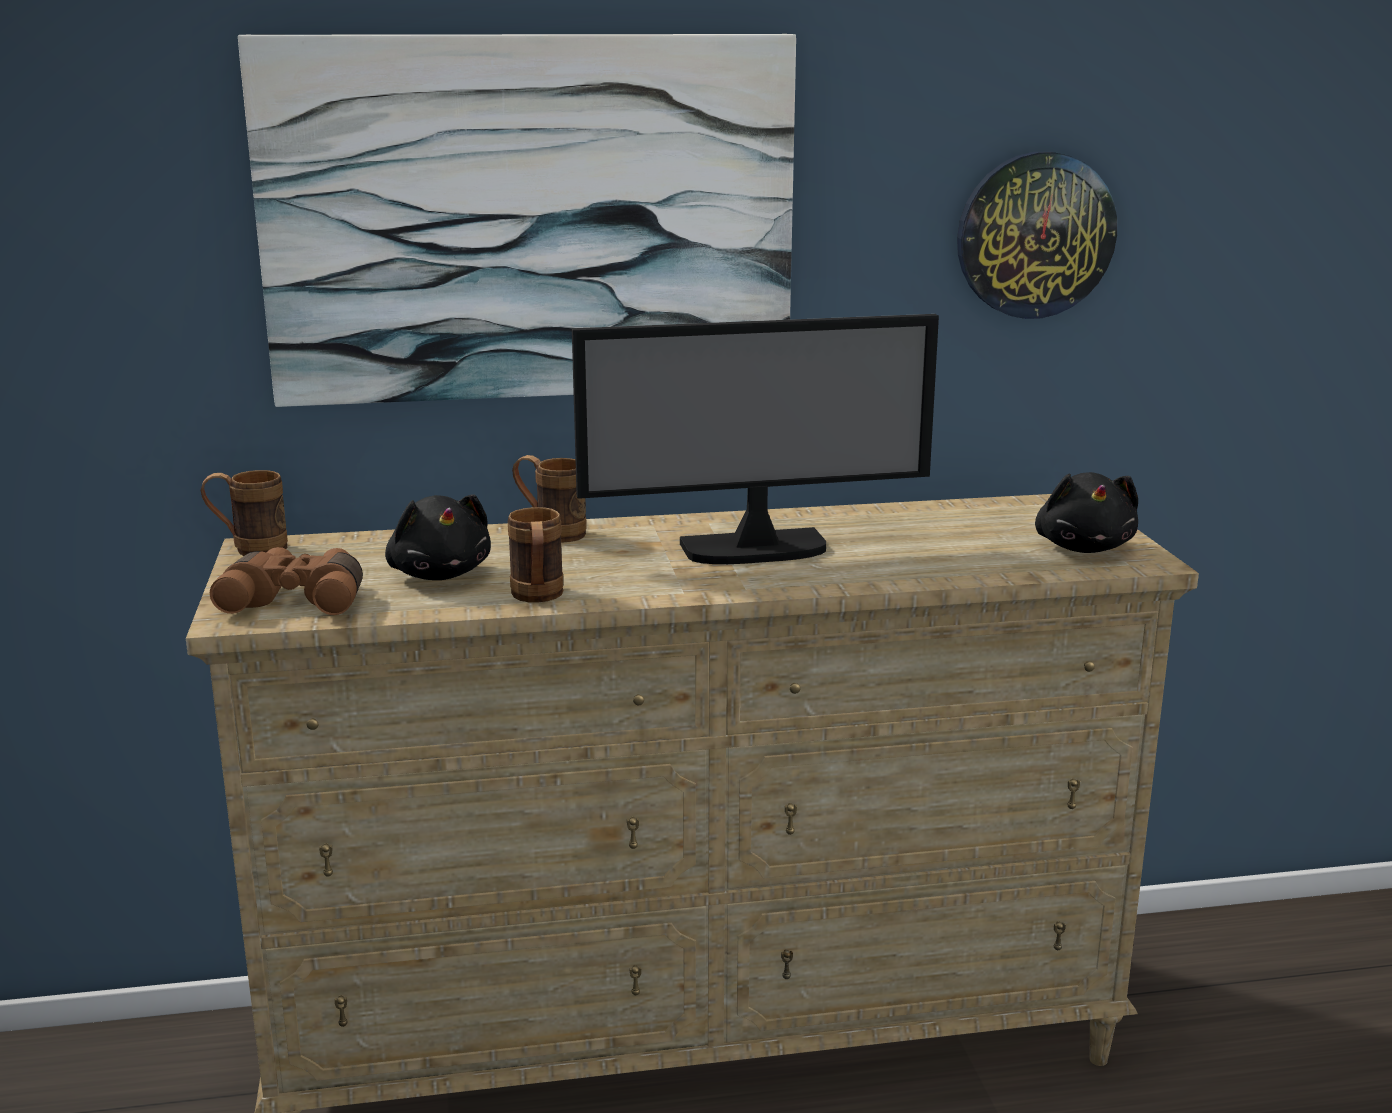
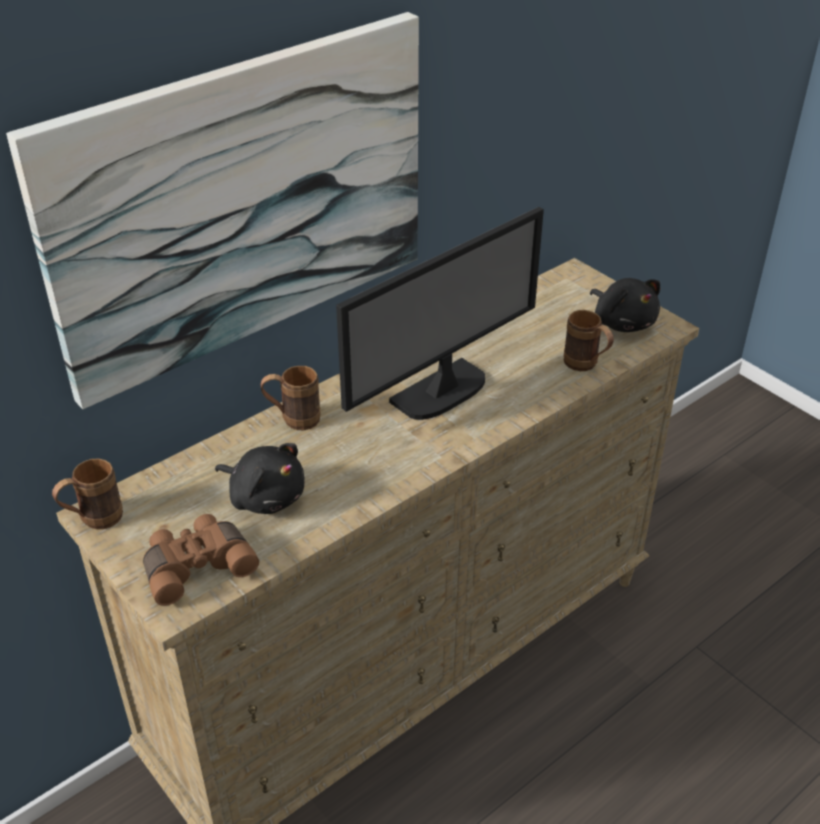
camera: 30 degrees left, 20 degrees up
(537, 598) = (357, 499): brown mug -> brown mug (586, 365)
(1035, 235) = (548, 105): wall clock -> none

